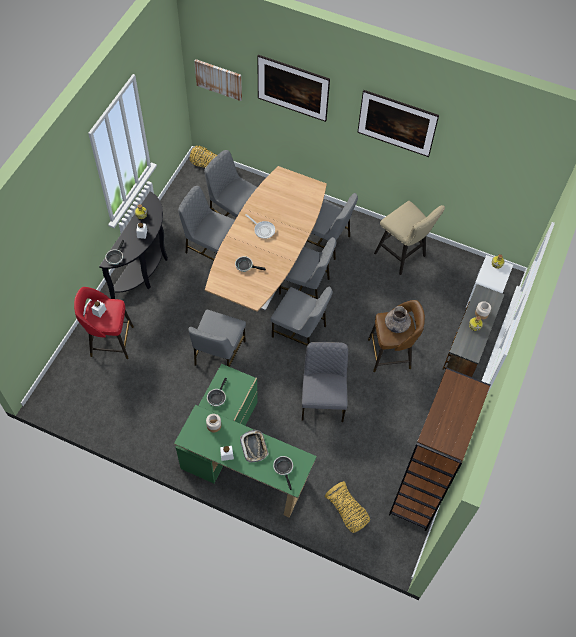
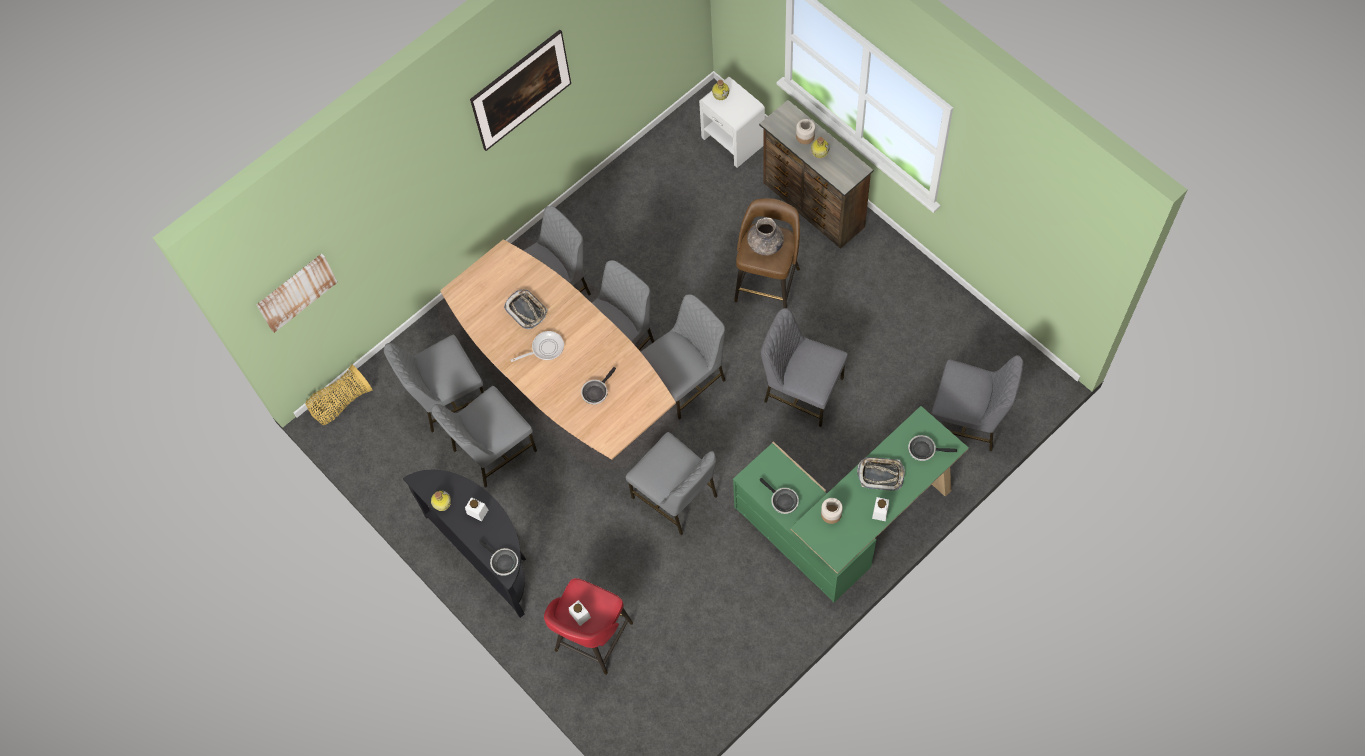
camera: 60 degrees left, 5 degrees up
(284, 211) = (526, 310): none -> tray
(292, 98) = (395, 204): picture -> none
(347, 512) = (968, 420): basket -> grey chair
(402, 256) = (624, 208): beige stool -> none
(420, 489) = (969, 325): brown bookcase -> none

